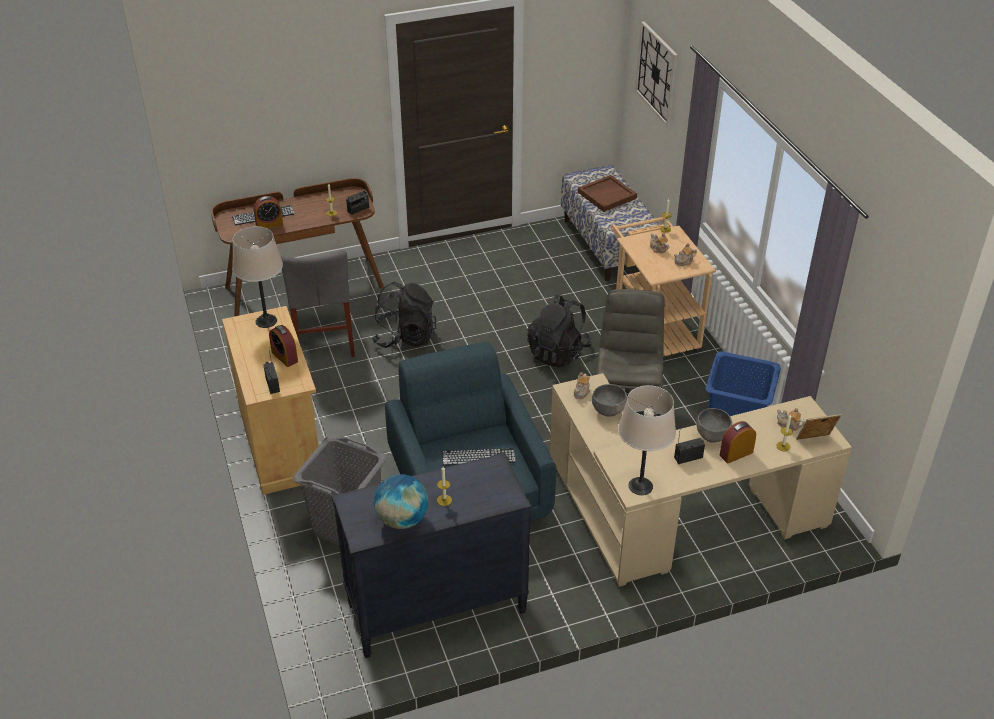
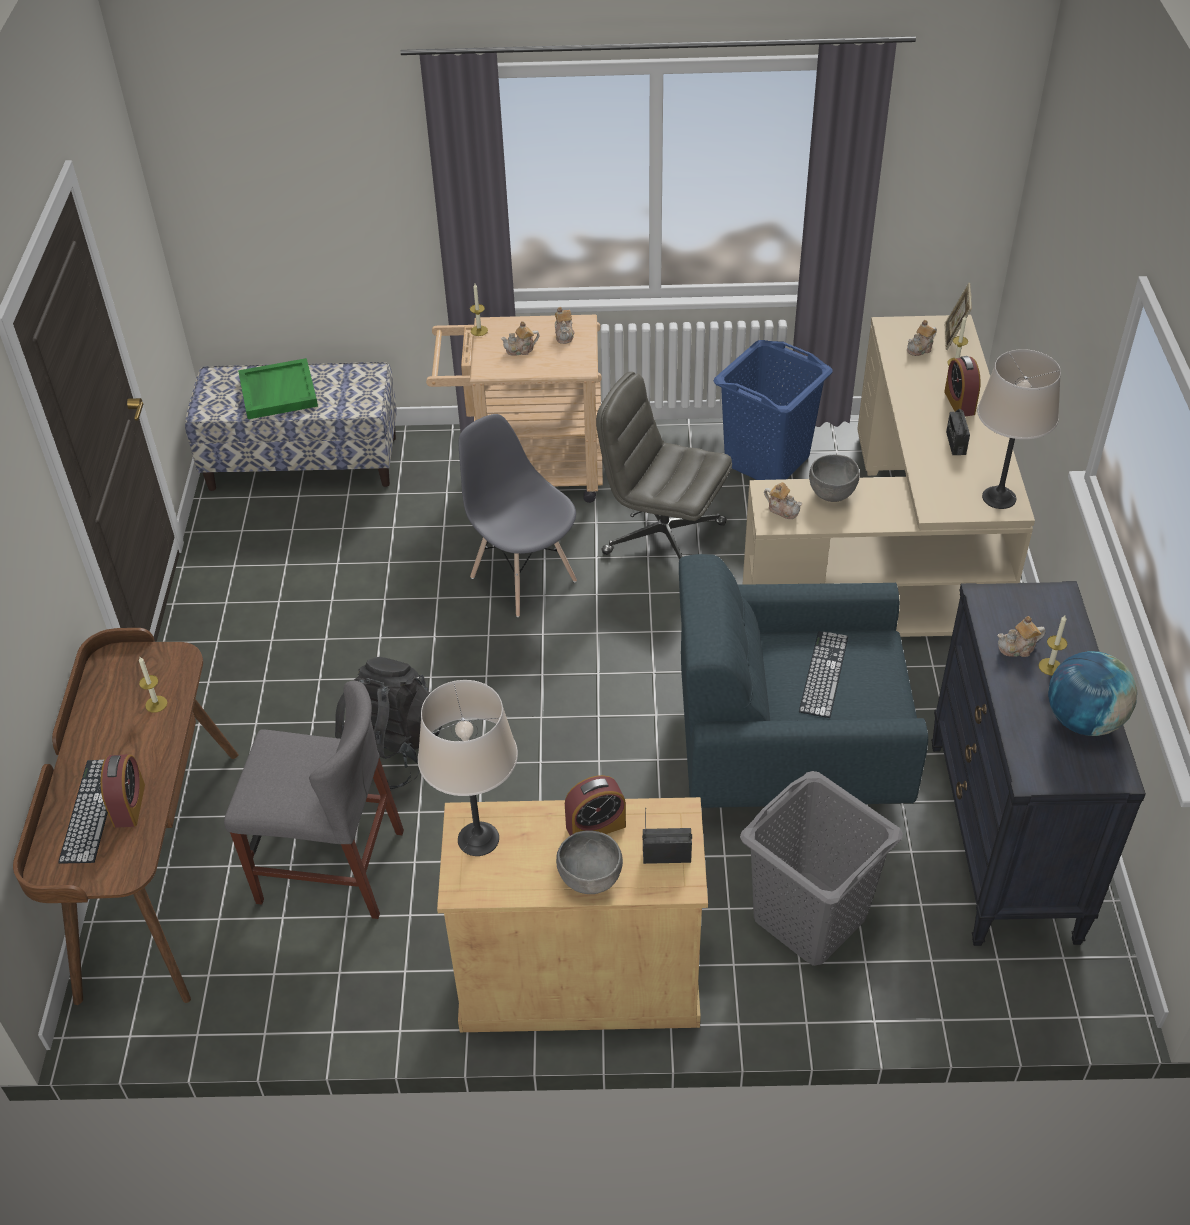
camera: 70 degrees left, 5 degrees up
(358, 209) = (171, 664): radio -> none
(455, 484) = (1018, 648): none -> teapot
(558, 352) = (523, 578): black backpack -> grey chair
(607, 195) = (277, 391): brown tray -> green tray
(657, 73) = (270, 160): wall clock -> none
(712, 436) = (922, 413): grey bowl -> grey bowl (591, 880)

